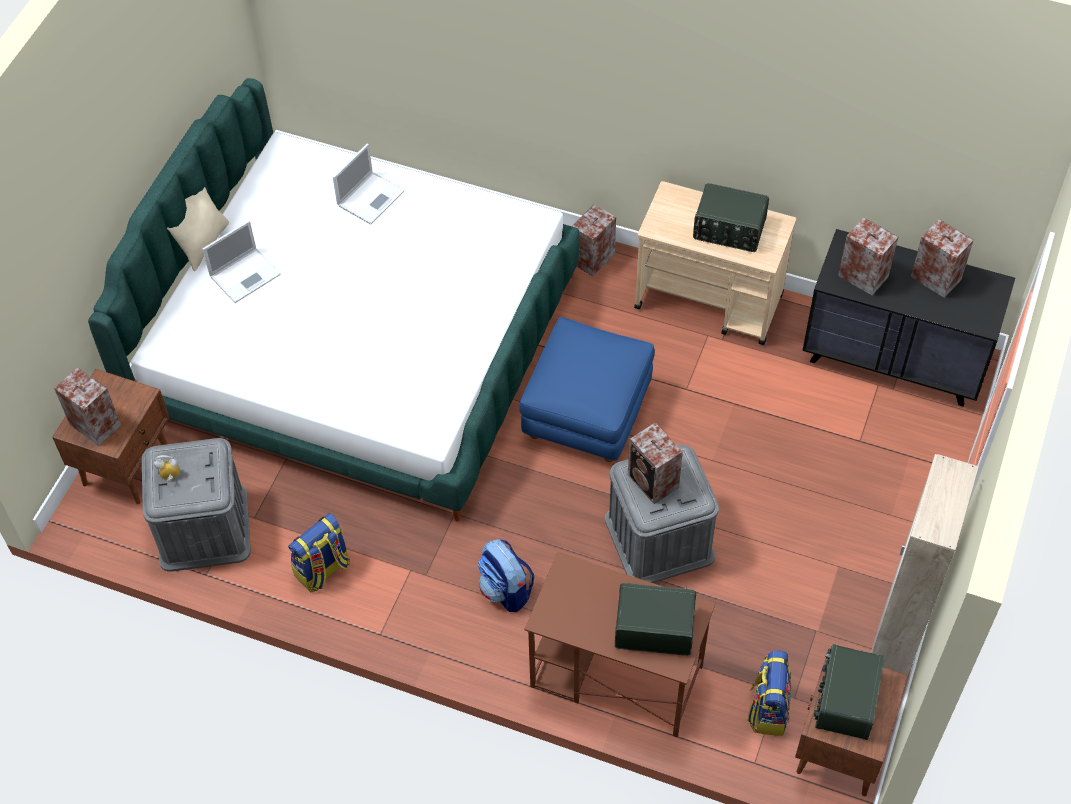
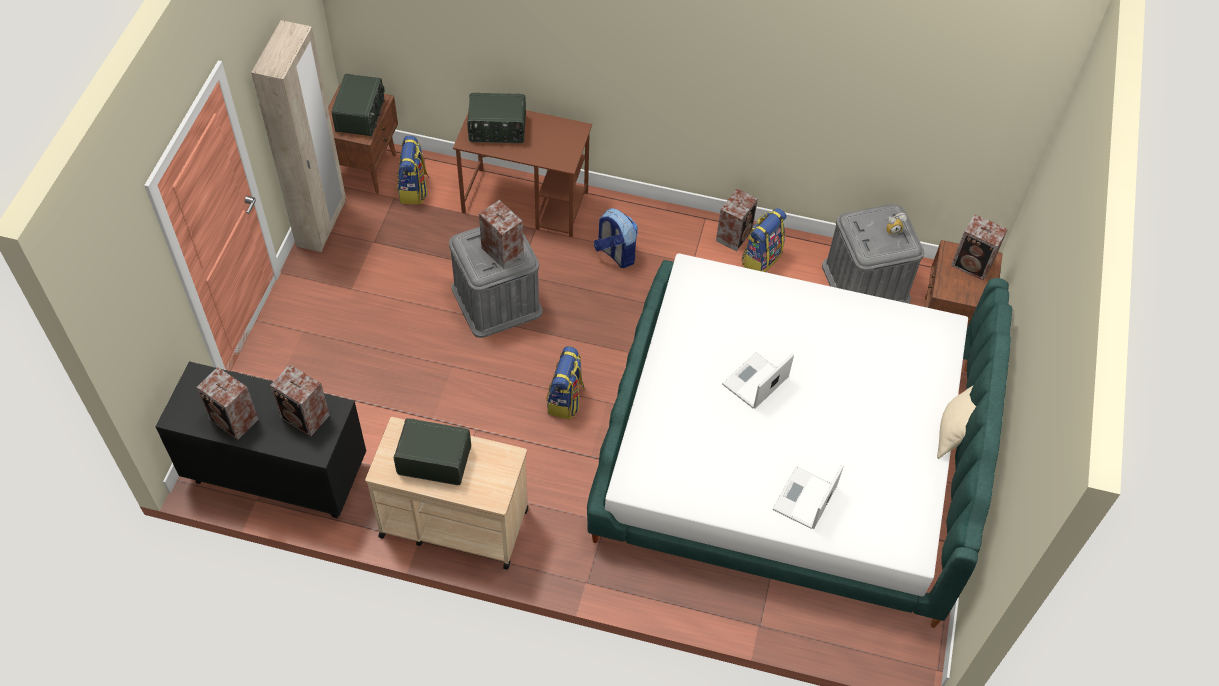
camera: 170 degrees right, 0 degrees up
(246, 274) = (898, 404): laptop -> laptop (754, 382)
(586, 413) = (565, 400): blue ottoman -> backpack
(591, 259) = (575, 563): speaker -> speaker (735, 235)

